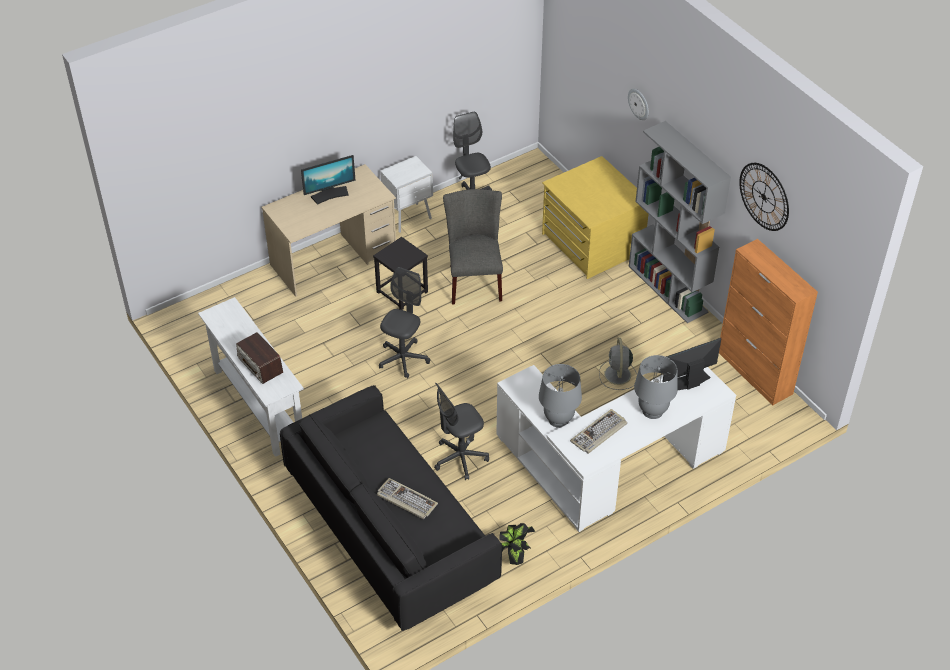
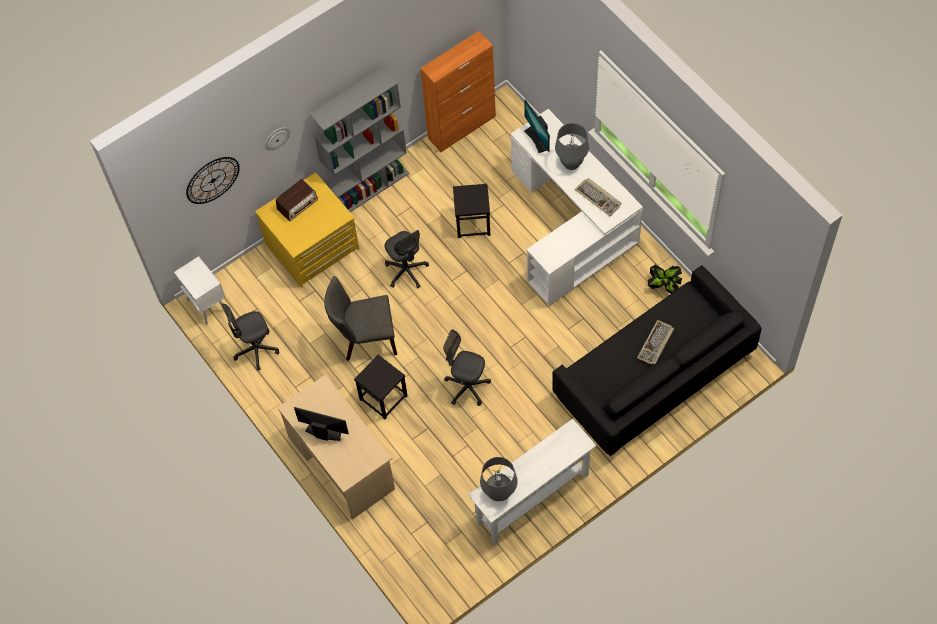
camera: 90 degrees left, 15 degrees up
(260, 365) = (550, 457): radio -> radio (297, 204)
(330, 194) = (324, 432): monitor -> monitor turned 45 degrees counterclockwise
(409, 218) = (282, 402): white nightstand -> white nightstand (207, 304)
(460, 458) = (574, 332): grey office chair -> grey office chair (406, 271)
(558, 419) = (583, 228): grey table lamp -> grey table lamp (499, 492)
(617, 375) = (473, 222): grey fan -> black stool
(764, 196) = (413, 42): wall clock -> wall clock (212, 180)

